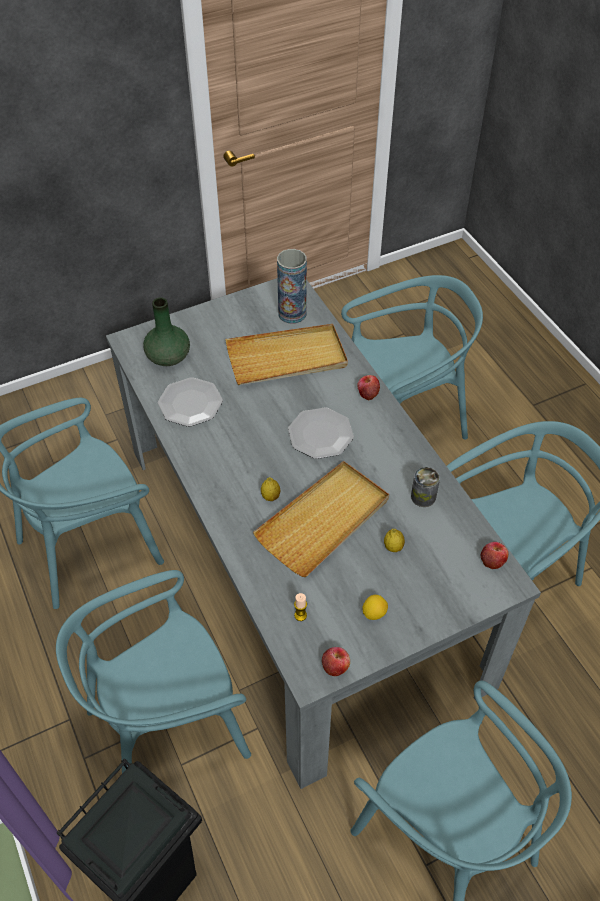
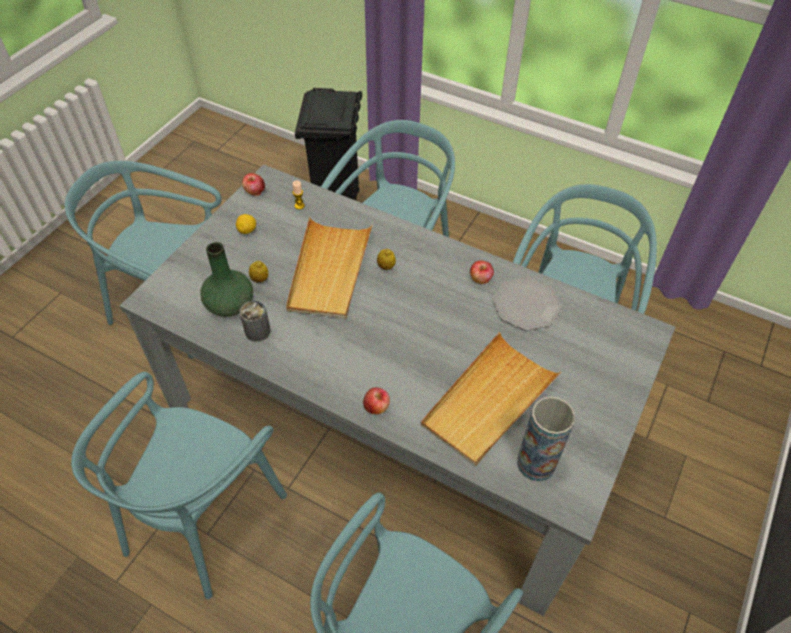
camera: 145 degrees right, 0 degrees up
(168, 357) = (595, 336): green vase -> green vase (229, 304)
(320, 434) = (388, 339): plate -> none
(492, 561) = (170, 309): apple -> apple (480, 279)

